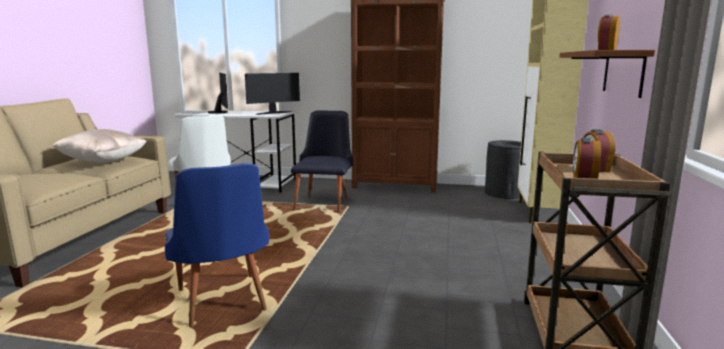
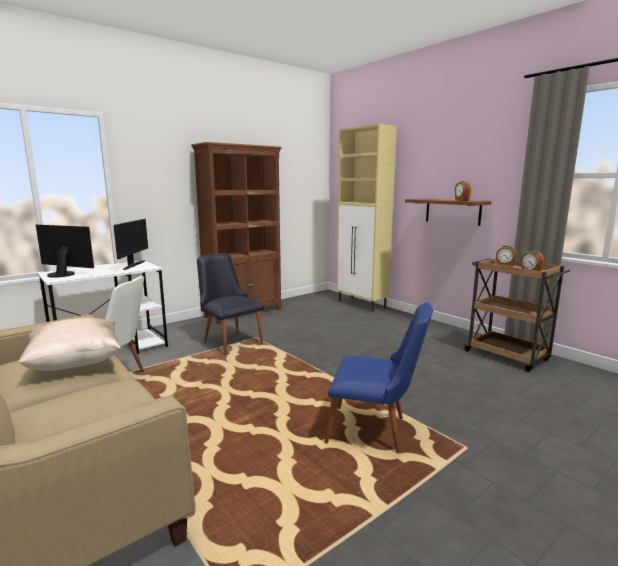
camera: 50 degrees left, 0 degrees up
(504, 193) = (318, 298): black trash can -> none

